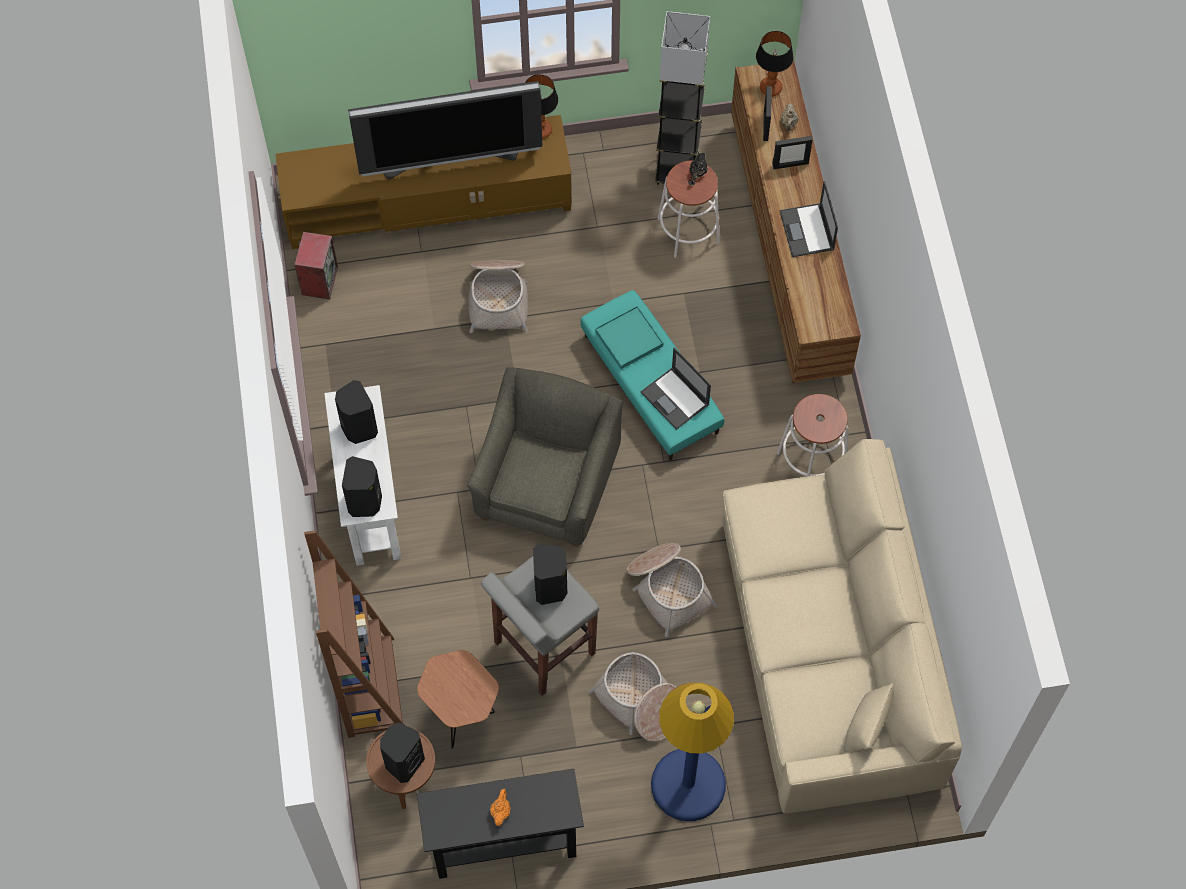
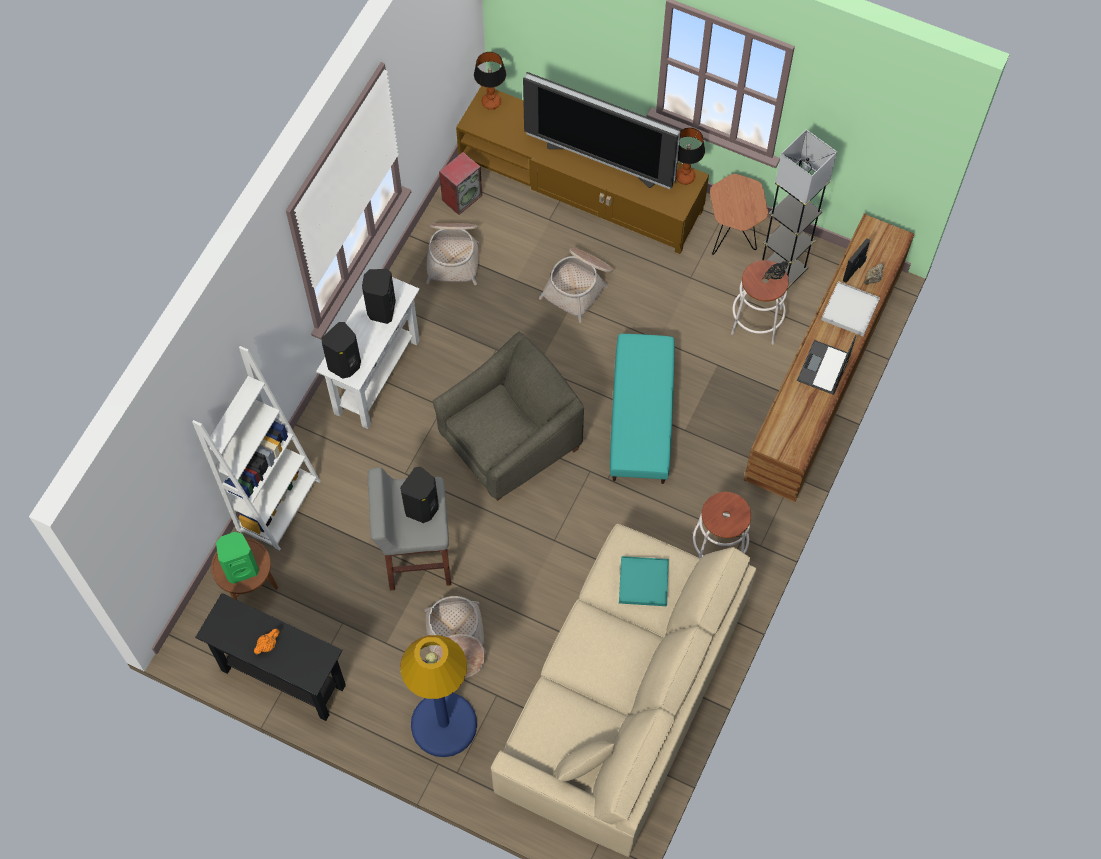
camera: 35 degrees right, 0 degrees up
(370, 687) = (278, 505): brown bookcase -> white bookcase
(403, 762) = (241, 568): black speaker -> green speaker
(462, 719) = (323, 570): brown side table -> brown side table (732, 241)
(629, 339) = (641, 370): turquoise tray -> turquoise tray (643, 582)
(668, 589) = (539, 573): basket -> basket (453, 255)
(675, 399) = (641, 436): laptop -> none
(770, 88) = (879, 245): table lamp -> table lamp (491, 102)
(790, 164) = (850, 310): picture frame -> white tray

